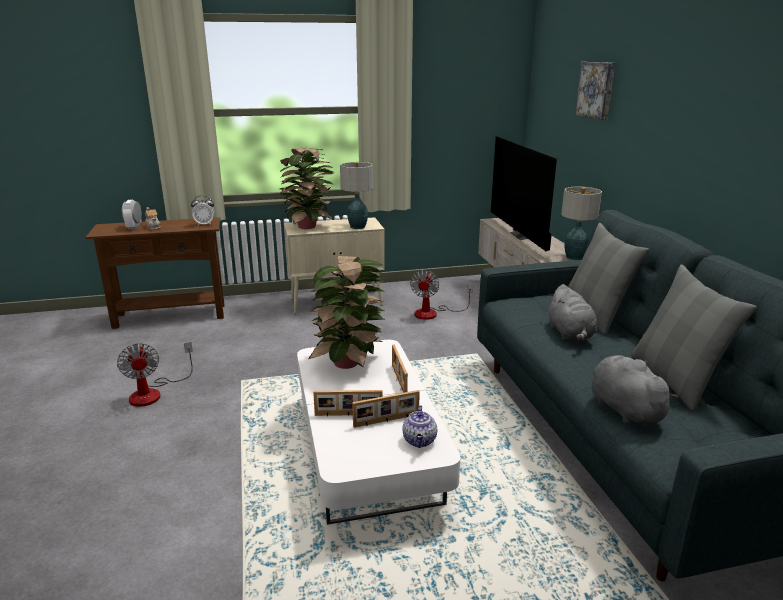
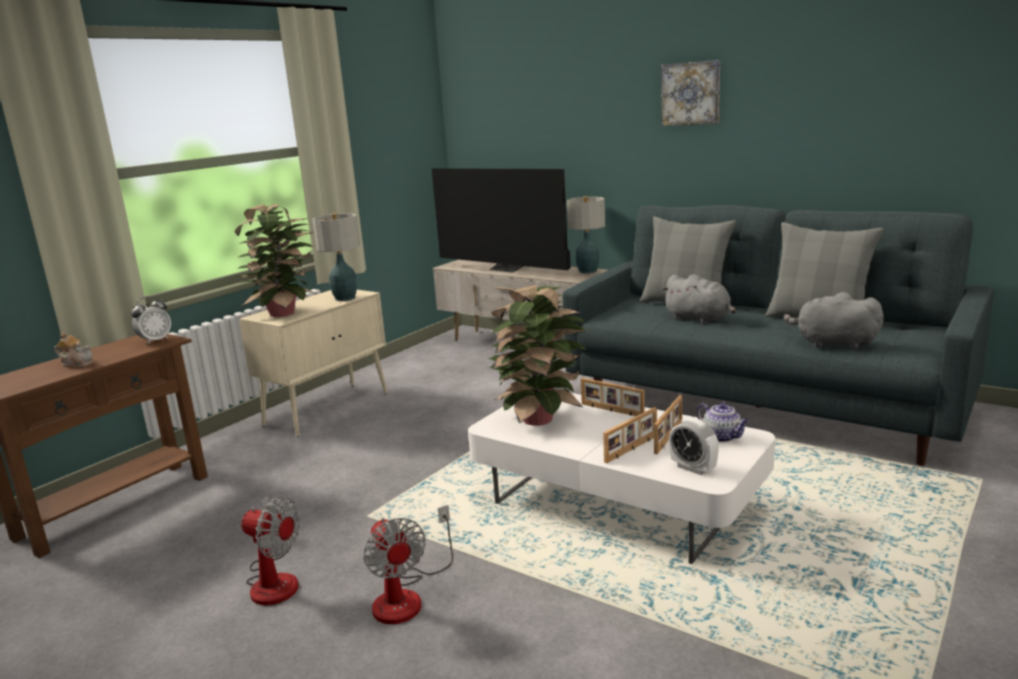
camera: 40 degrees left, 5 degrees down
(134, 227) = (41, 372): alarm clock -> alarm clock (693, 468)
(433, 313) = (454, 381): fan -> fan (407, 596)
(597, 90) = (565, 99): picture -> picture (691, 93)

